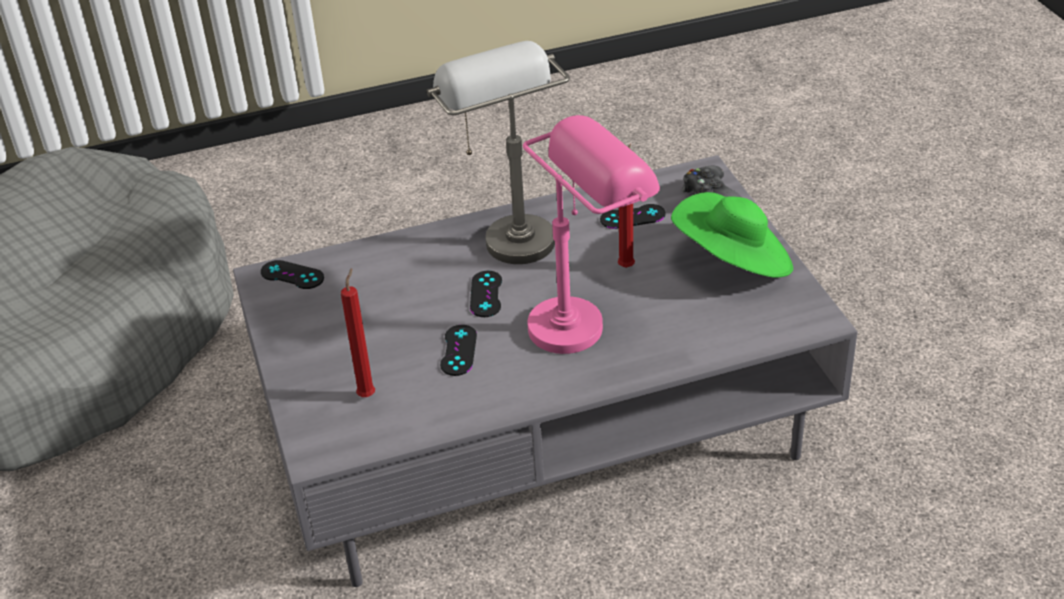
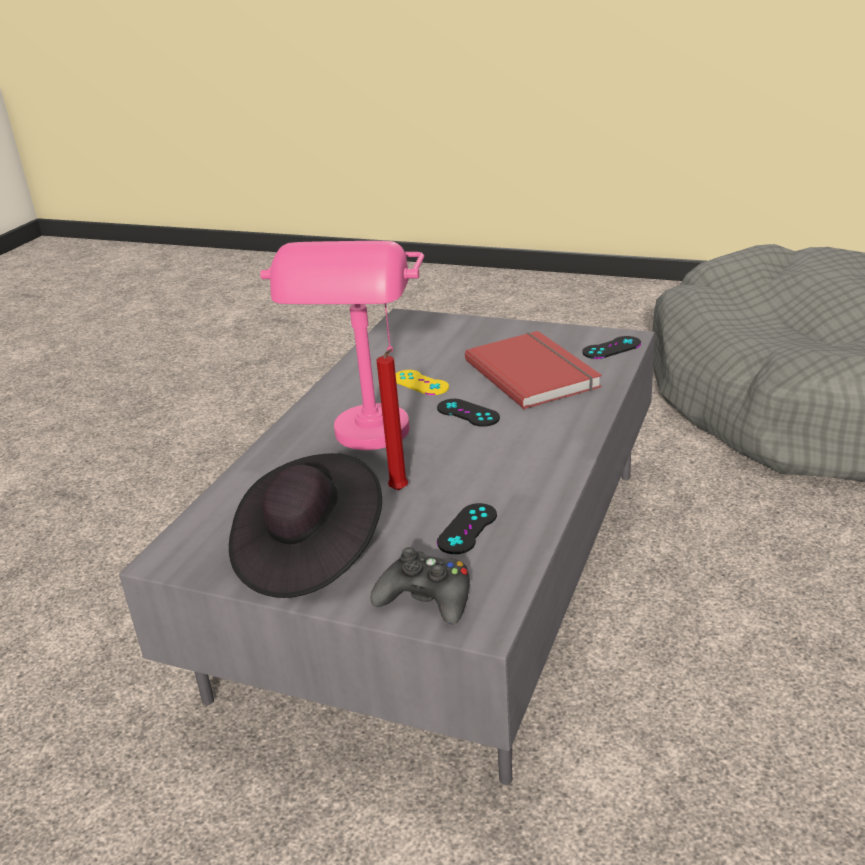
camera: 130 degrees right, 10 degrees down
(368, 394) = (430, 343): red candle -> none
(380, 295) = (534, 372): none -> red book
(458, 350) = (420, 383): black game controller -> yellow game controller
(507, 230) = (544, 452): grey table lamp -> none
(733, 262) = (310, 554): green hat -> black hat

